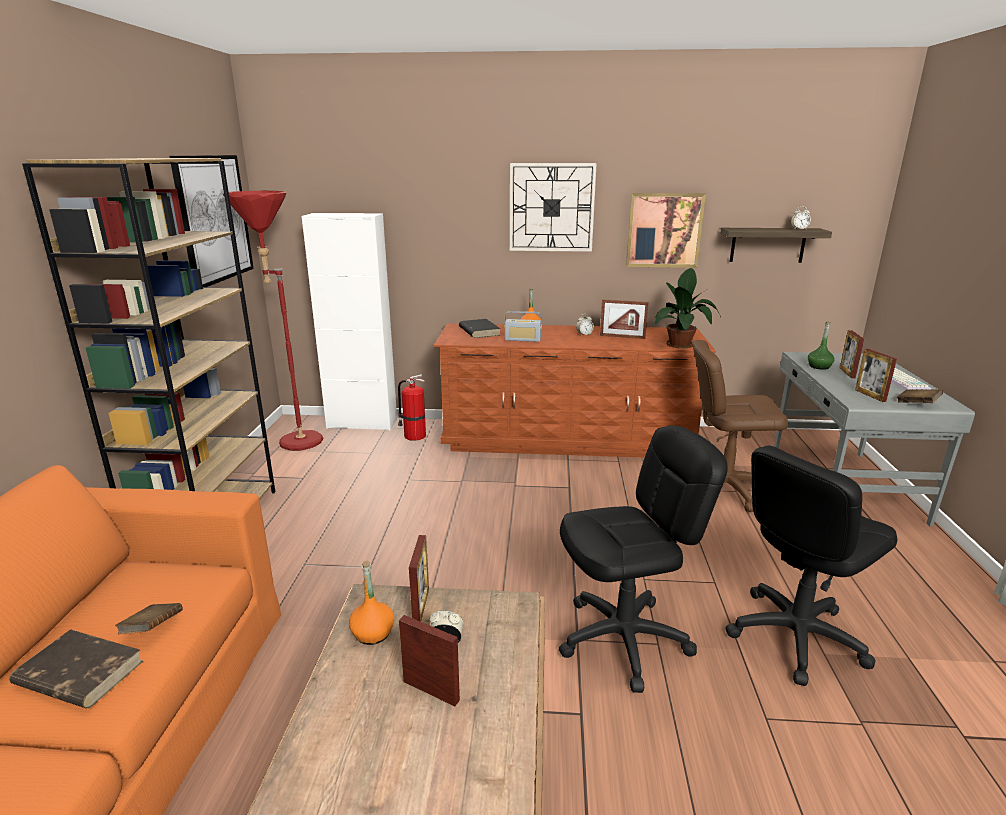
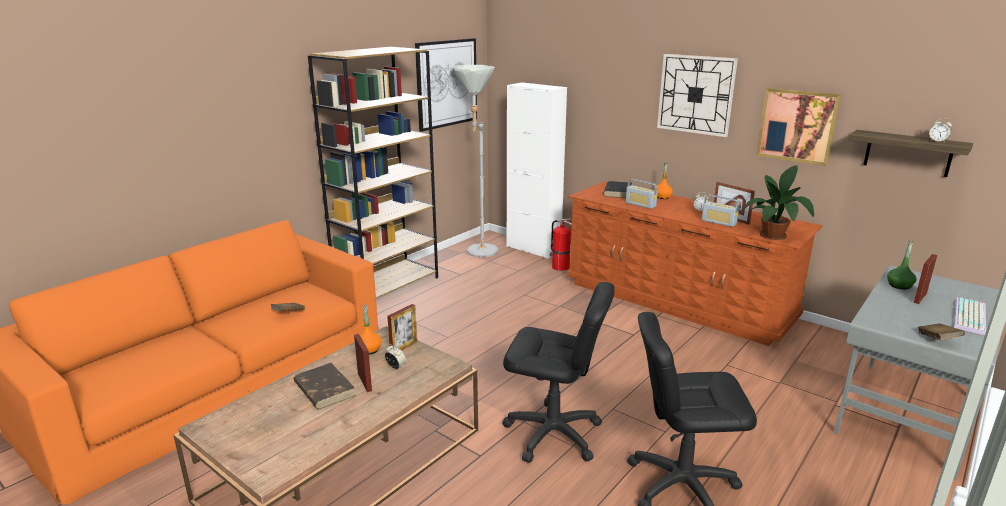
camera: 35 degrees right, 0 degrees up
(78, 673) = (248, 320): brown book -> brown book (324, 389)
(293, 441) = (478, 249): red floor lamp -> grey floor lamp
(619, 342) = (718, 222): none -> radio
(723, 488) = (770, 377): brown office chair -> none
(870, 395) = (899, 320): picture frame -> none

